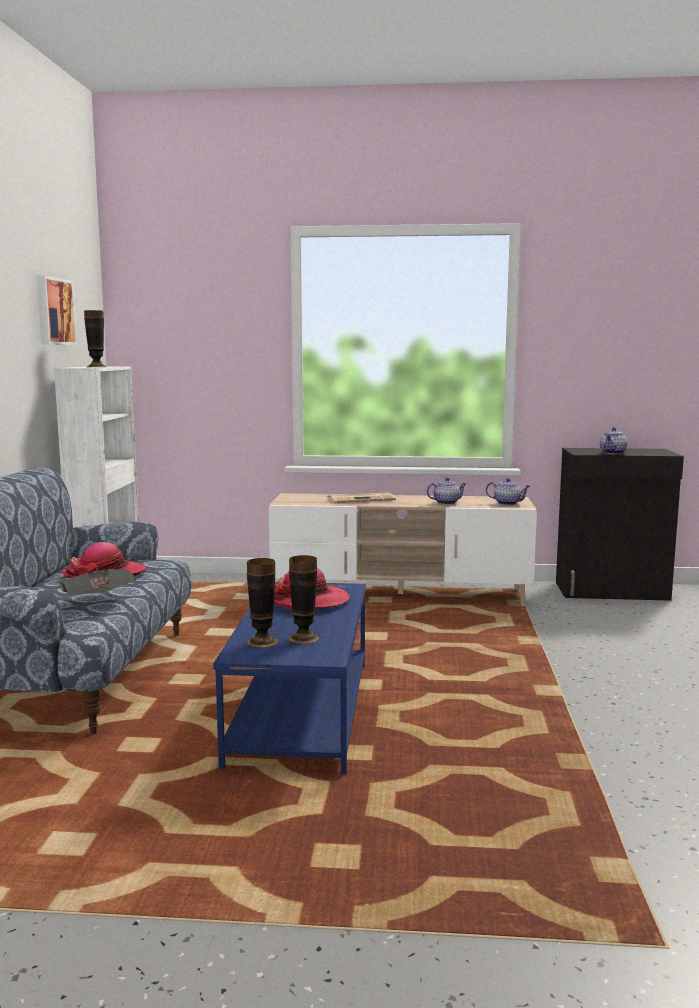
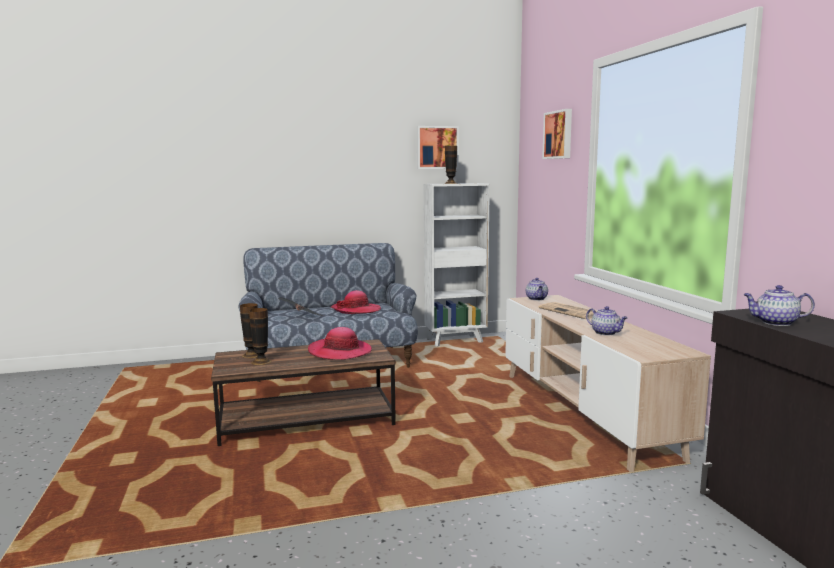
camera: 70 degrees right, 0 degrees up
(218, 305) = (559, 135): none -> picture
(300, 711) = (307, 420): blue coffee table -> brown coffee table
(508, 503) = (647, 351): teapot -> teapot (537, 299)

